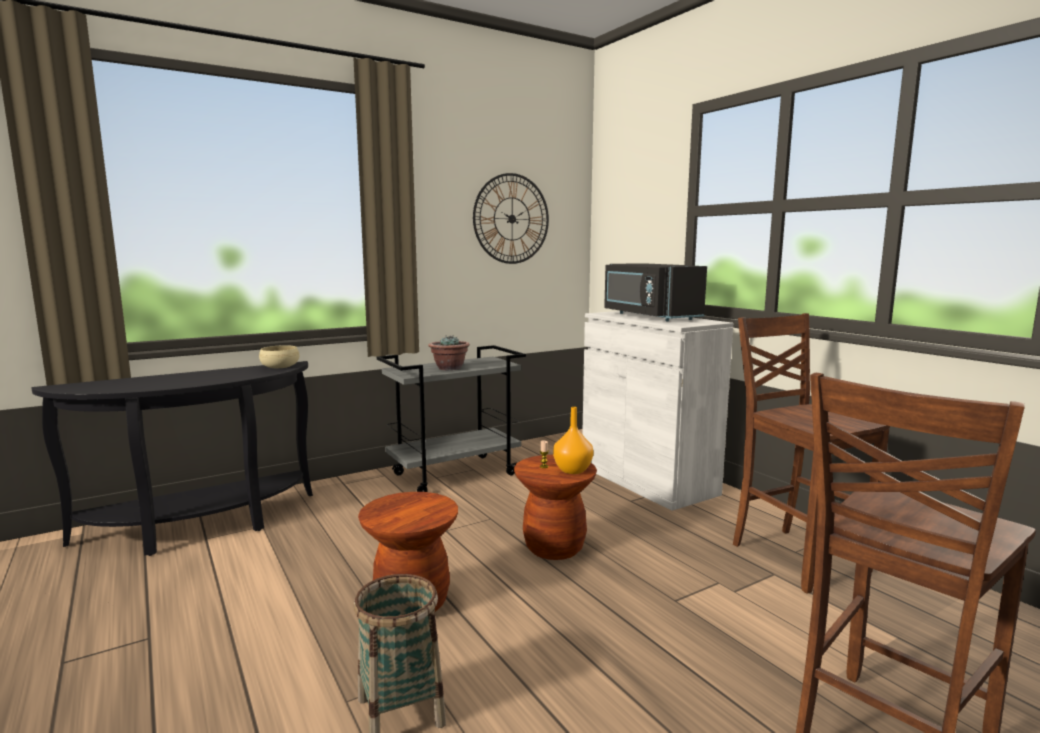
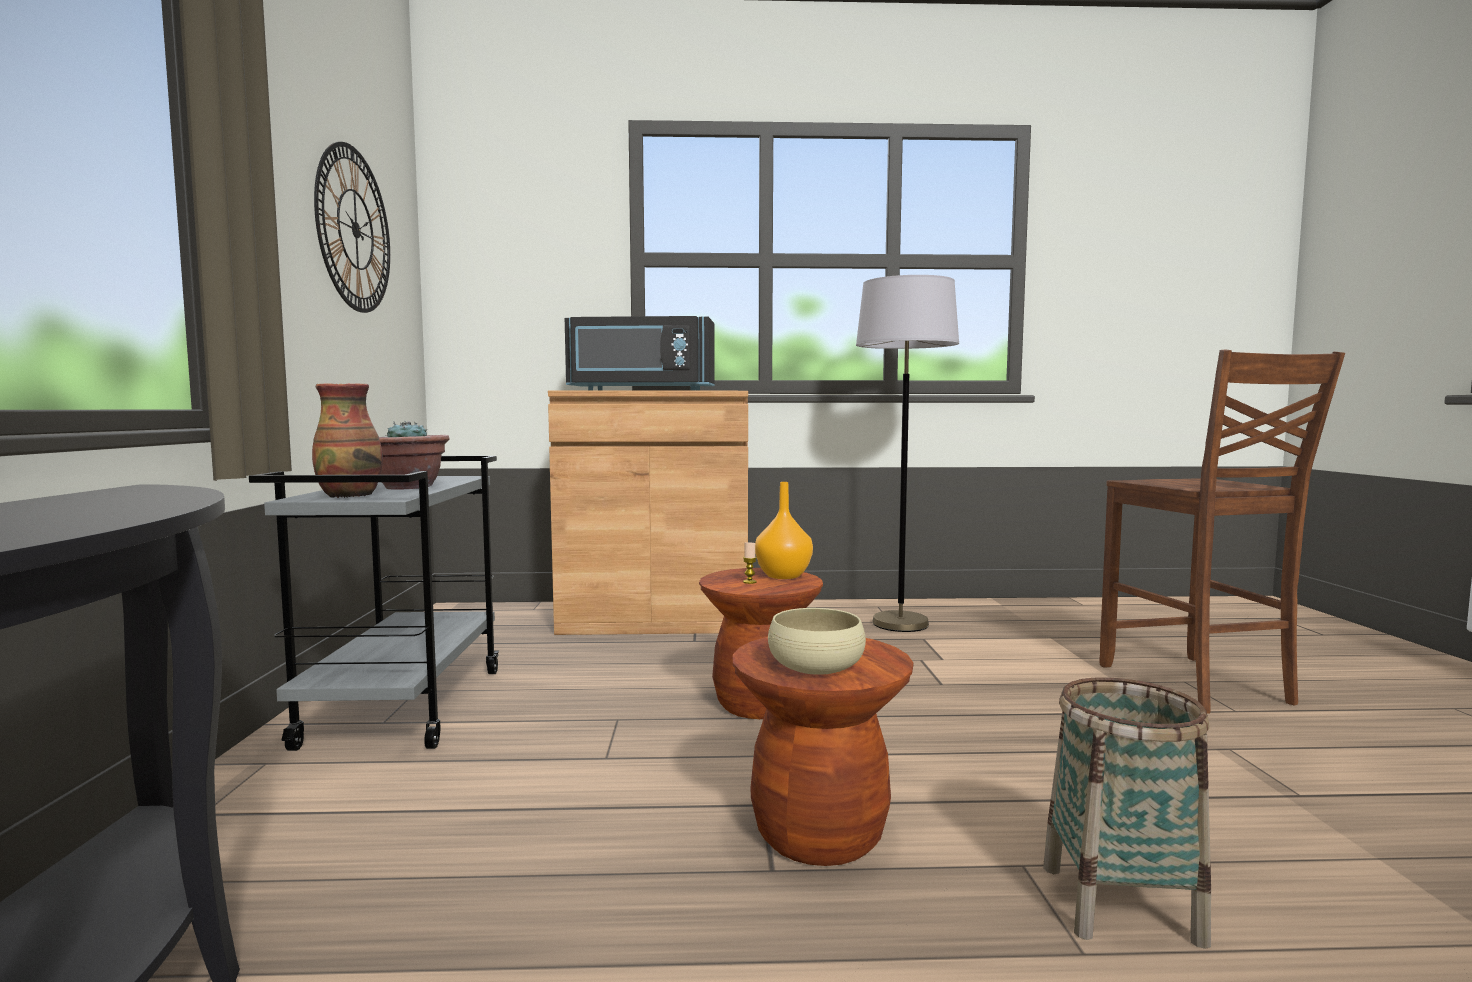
camera: 60 degrees left, 5 degrees down
(280, 366) = (134, 491): beige bowl -> beige bowl (816, 666)
(410, 370) = (350, 496): none -> vase
(647, 480) = (654, 621): white cabinet -> brown cabinet
(795, 557) = (900, 624): brown chair -> grey floor lamp

